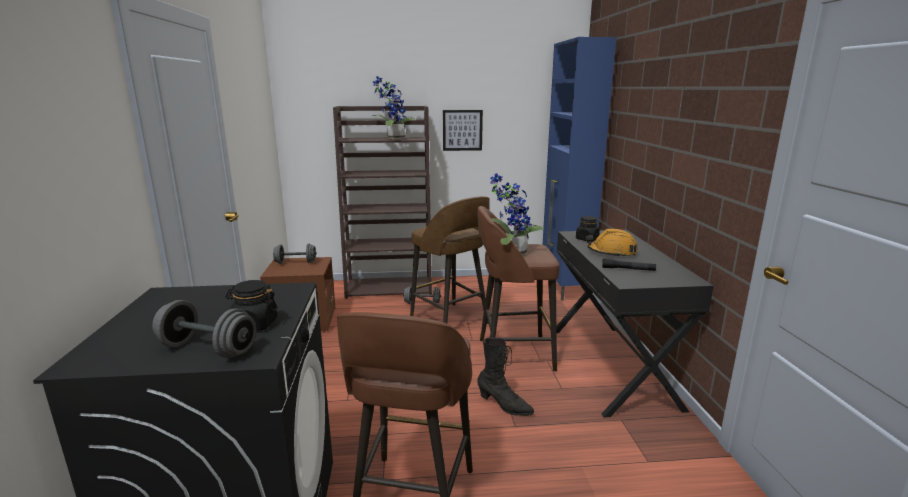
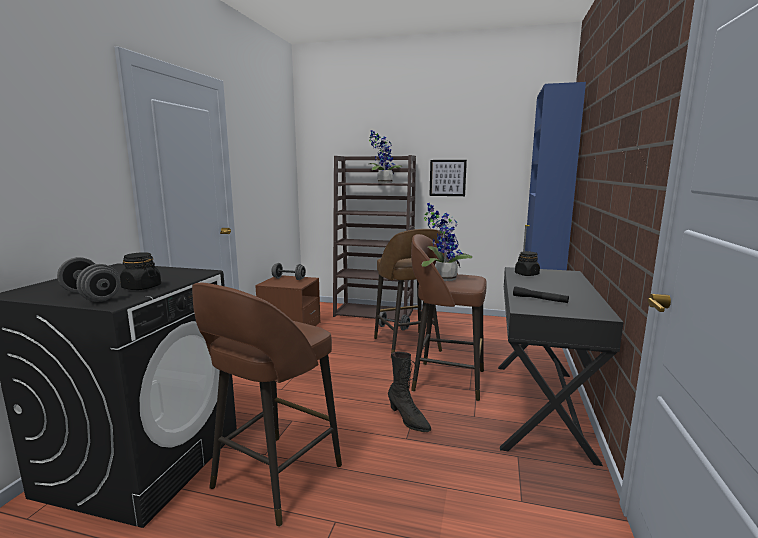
camera: 20 degrees right, 5 degrees down
(611, 252) = (539, 286): orange hard hat -> none

